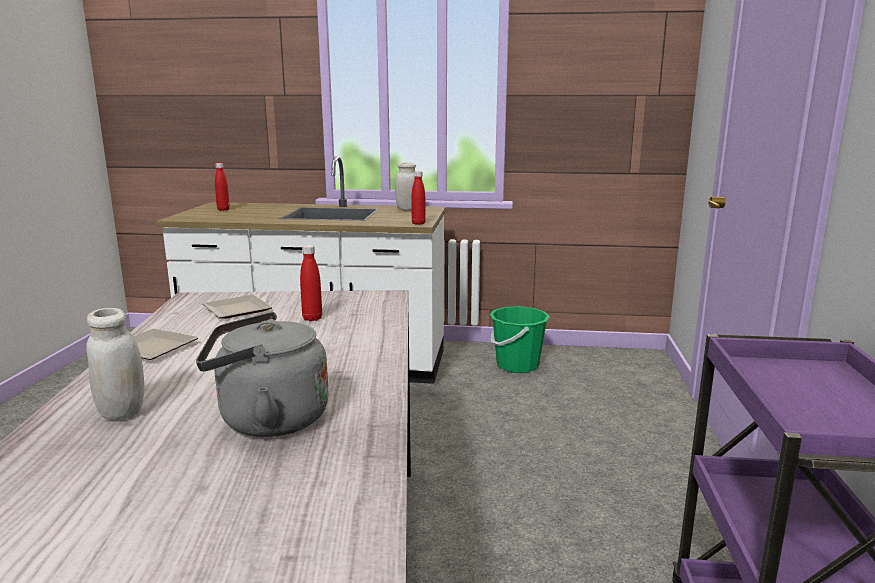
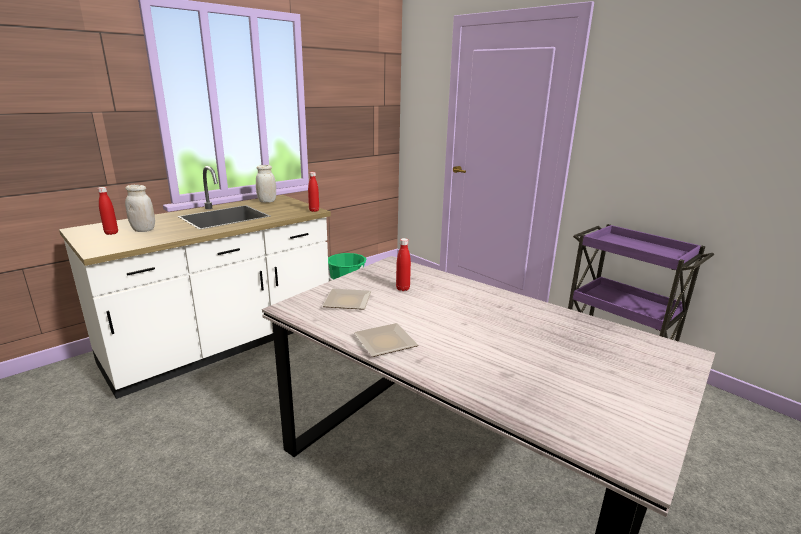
camera: 50 degrees left, 5 degrees up
(122, 412) = (491, 373): white jar -> white jar (143, 230)
(267, 420) = (546, 338): grey kettle -> none

